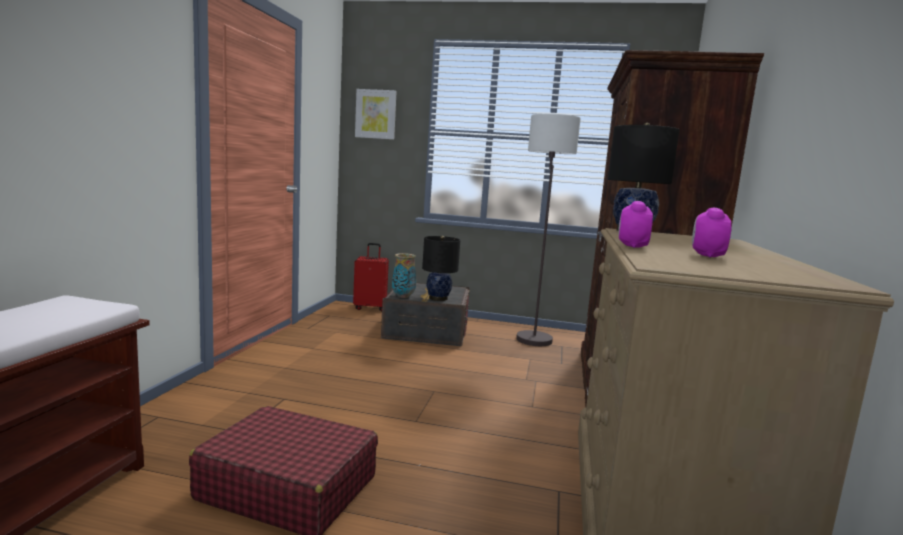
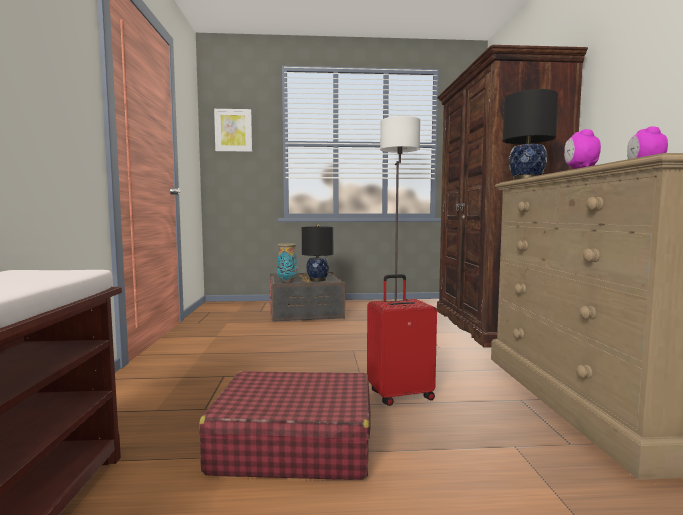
camera: 15 degrees left, 5 degrees down
(370, 308) = (242, 303): red suitcase -> red suitcase (400, 395)

